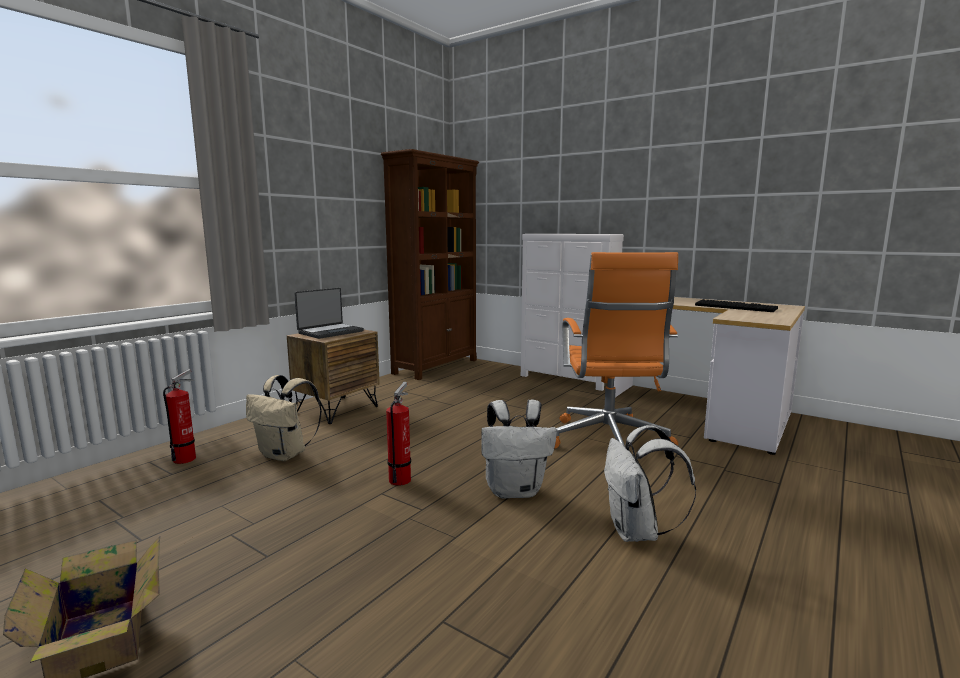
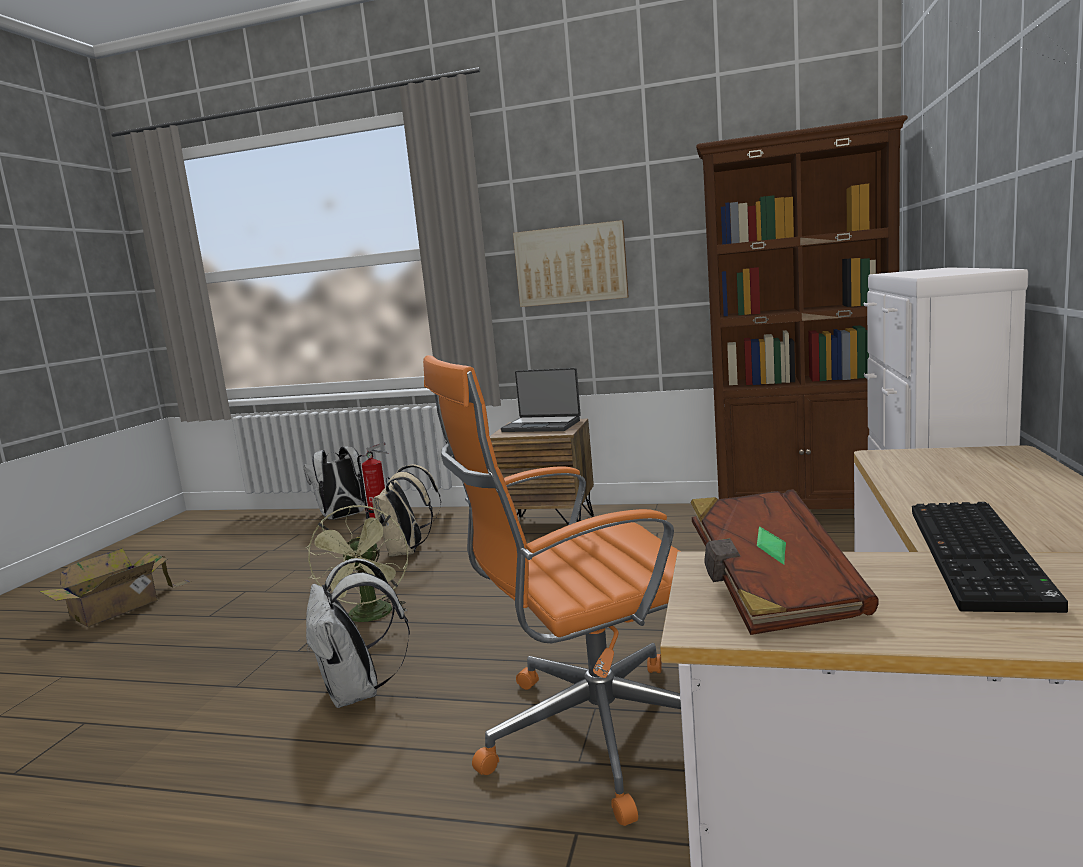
camera: 70 degrees right, 0 degrees up
(309, 211) = (571, 264): none -> picture
(401, 479) = (370, 617): fire extinguisher -> green fan
(637, 532) = (241, 821): white backpack -> white backpack (343, 517)
(755, 317) = (771, 592): none -> brown book

